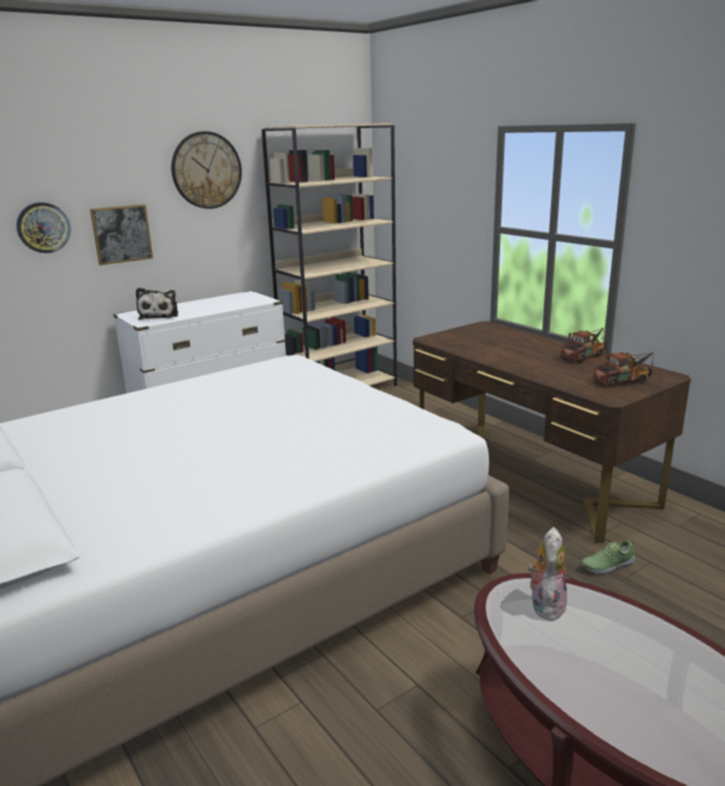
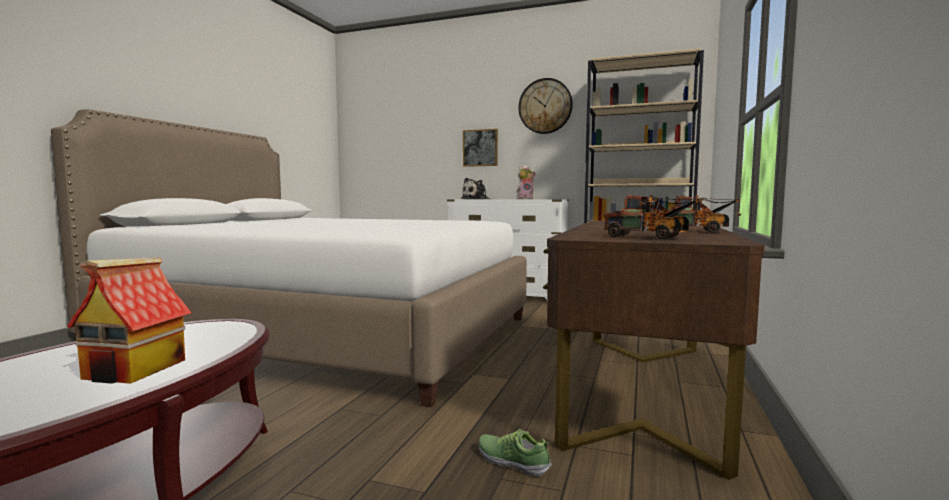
camera: 55 degrees right, 15 degrees down
(43, 227) = (436, 140): wall clock -> none
(545, 604) = (207, 335): plush toy -> plush toy (524, 199)
(642, 641) = (135, 369): none -> toy house

